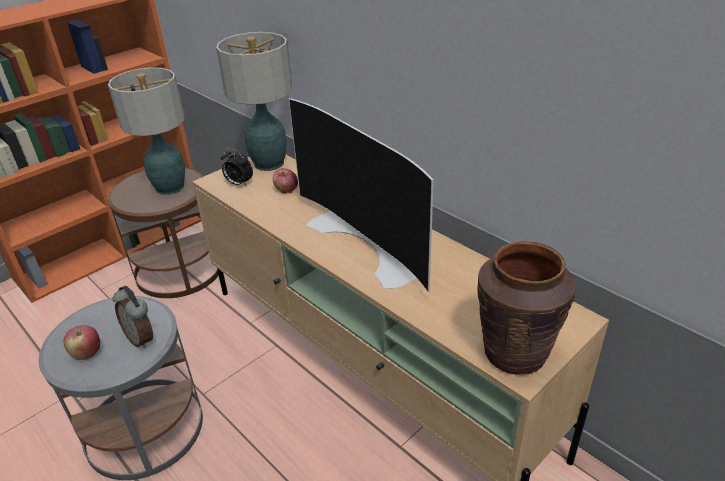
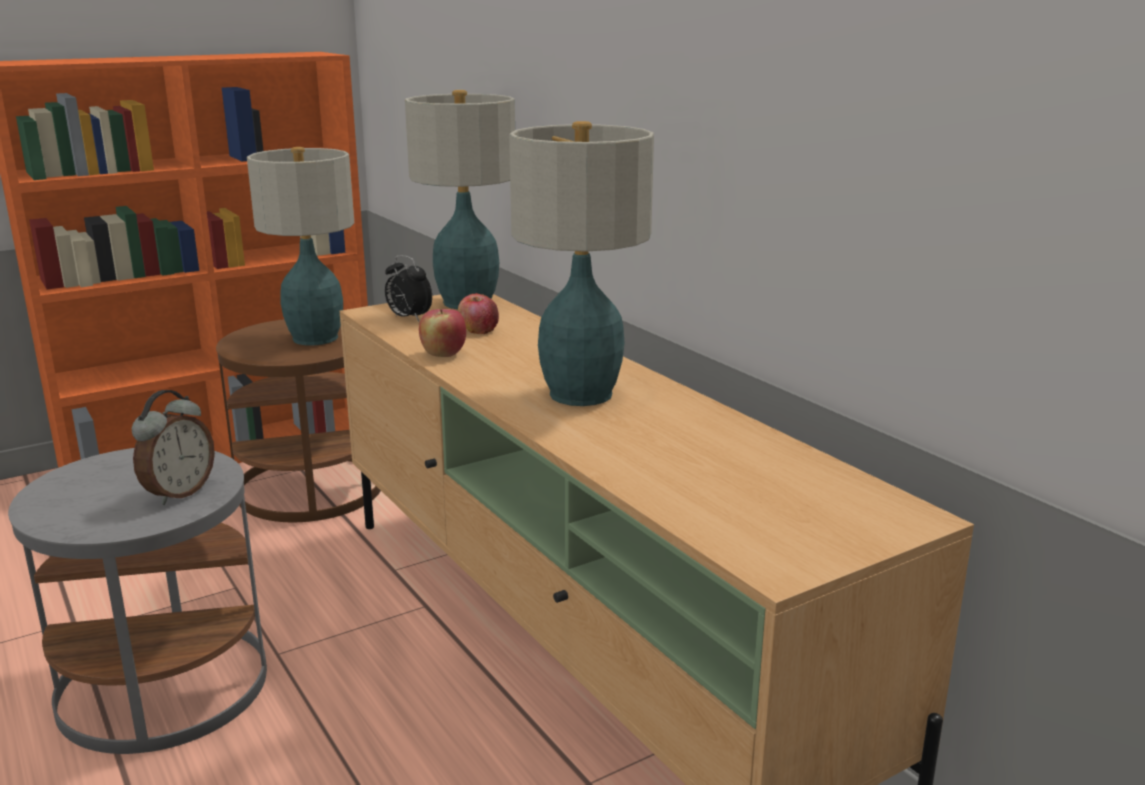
camera: 10 degrees right, 15 degrees down
(87, 354) = (87, 500): apple -> apple (443, 354)
(141, 338) = (178, 493): alarm clock -> alarm clock turned 120 degrees counterclockwise
(369, 242) = (582, 395): television -> table lamp
(514, 353) = (775, 542): brown vase -> none

